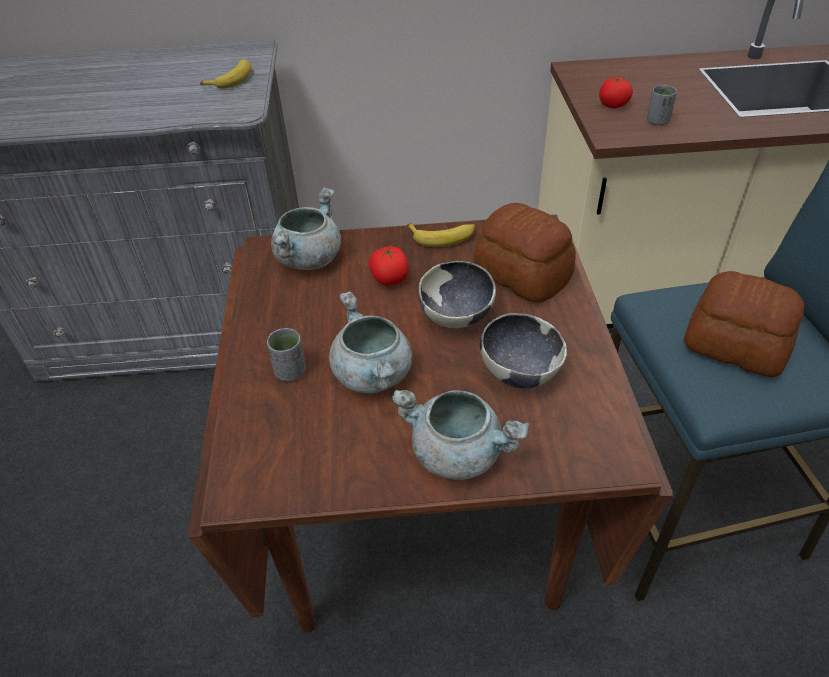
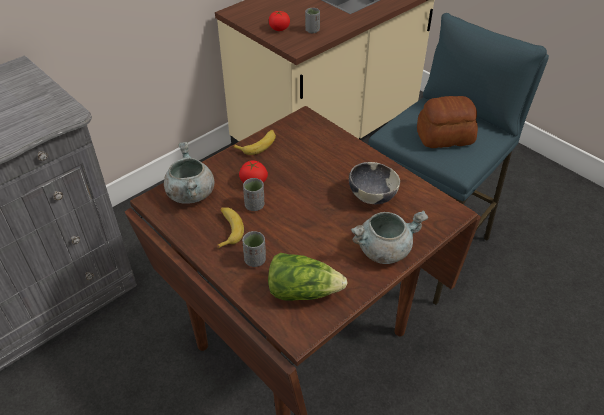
camera: 40 degrees left, 0 degrees up
(231, 79) = (29, 95): banana -> banana (228, 229)
(300, 442) = (303, 291): none -> lettuce
(361, 307) = (254, 205): none -> grey cup
(374, 375) = (303, 236): grey cooking pot -> none
(457, 317) = (312, 185): bowl -> none
(522, 274) = (322, 146): bread -> none

